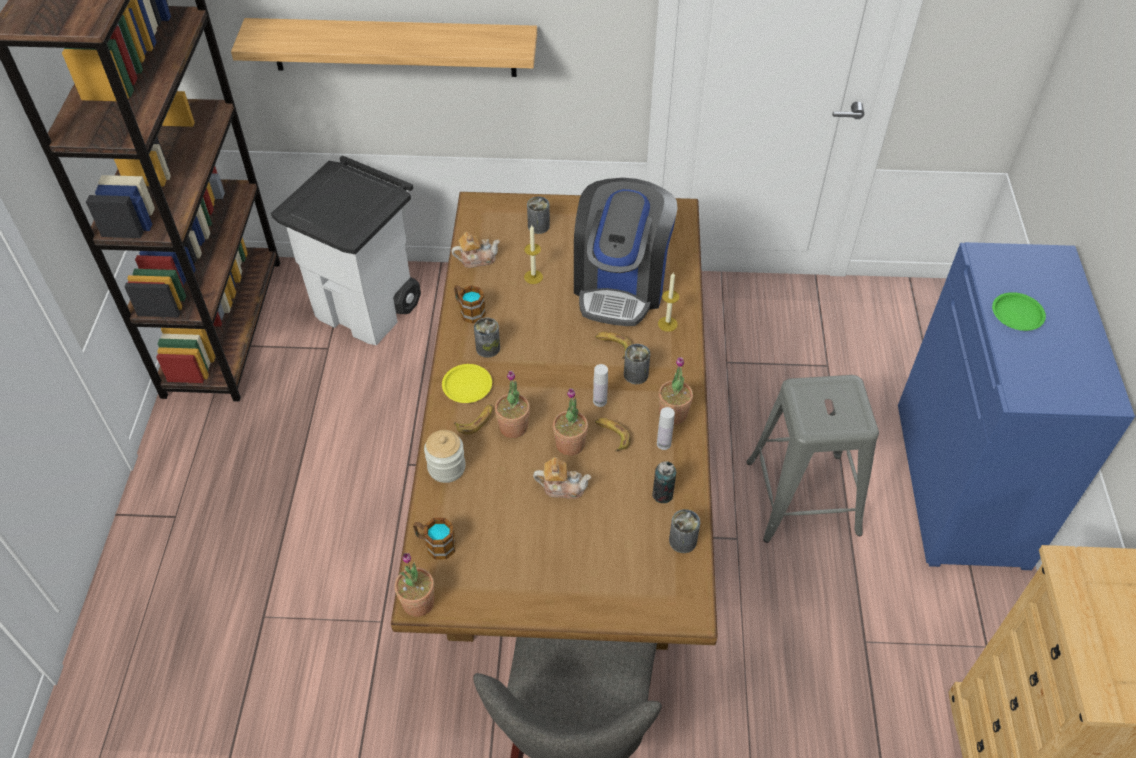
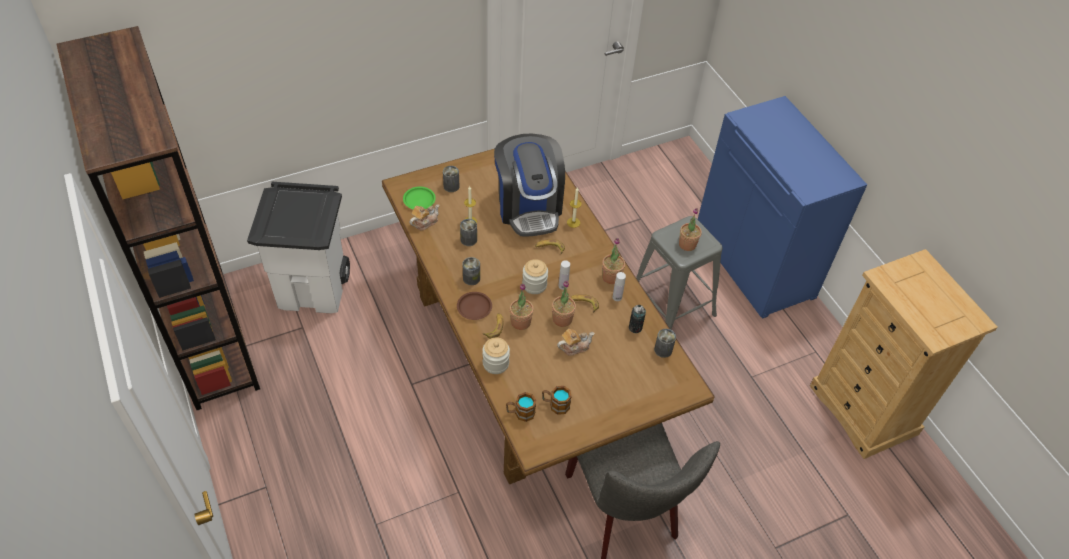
camera: 30 degrees left, 0 degrees up
(393, 47) = (306, 91): shelf -> none
(418, 602) = (533, 451): potted plant -> potted plant (687, 244)
(467, 386) = (474, 307): yellow plate -> brown plate
(469, 311) = (442, 258): mug -> mug (555, 405)
(562, 386) = (534, 285): none -> jar
(636, 374) = (574, 261): can -> can (468, 239)
(1017, 315) = (778, 147): green plate -> green plate (419, 200)

